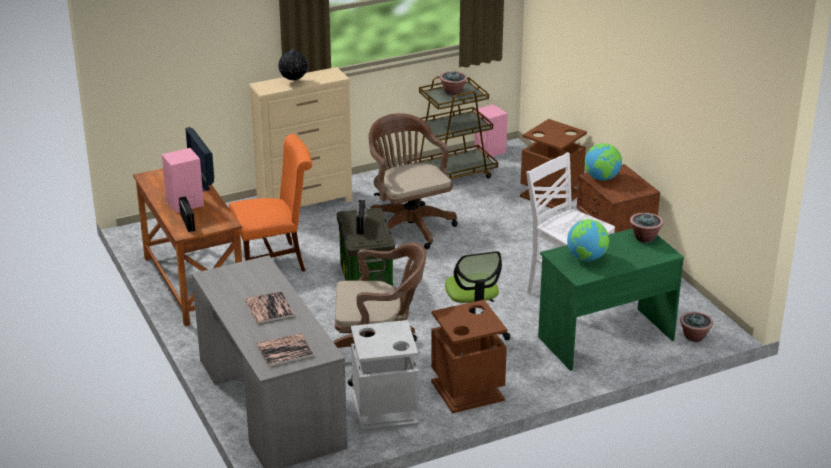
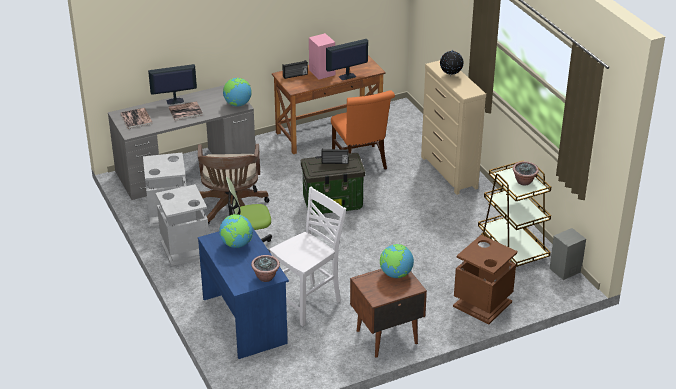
camera: 90 degrees right, 5 degrees up
(237, 320) = (174, 101): none -> monitor
(256, 267) = (237, 104): none -> globe
(408, 225) = (418, 223): brown office chair -> none
(467, 391) = (185, 249): brown trash can -> grey trash can
(490, 150) = (564, 270): pink speaker -> grey speaker
(604, 338) = (245, 320): green desk -> blue desk
(694, 337) = (242, 371): potted plant -> none

